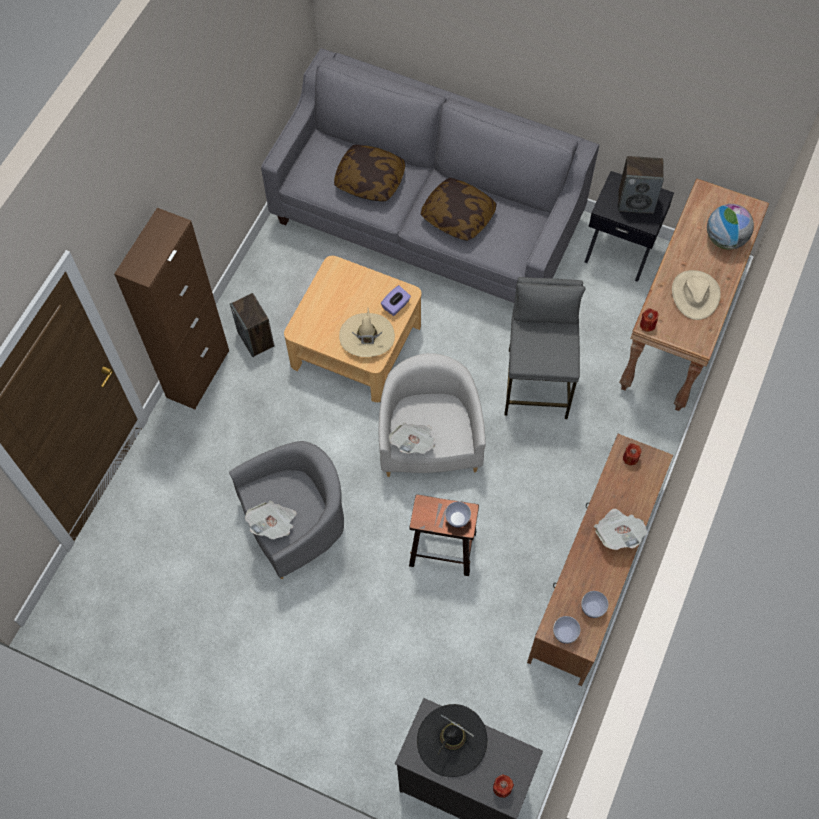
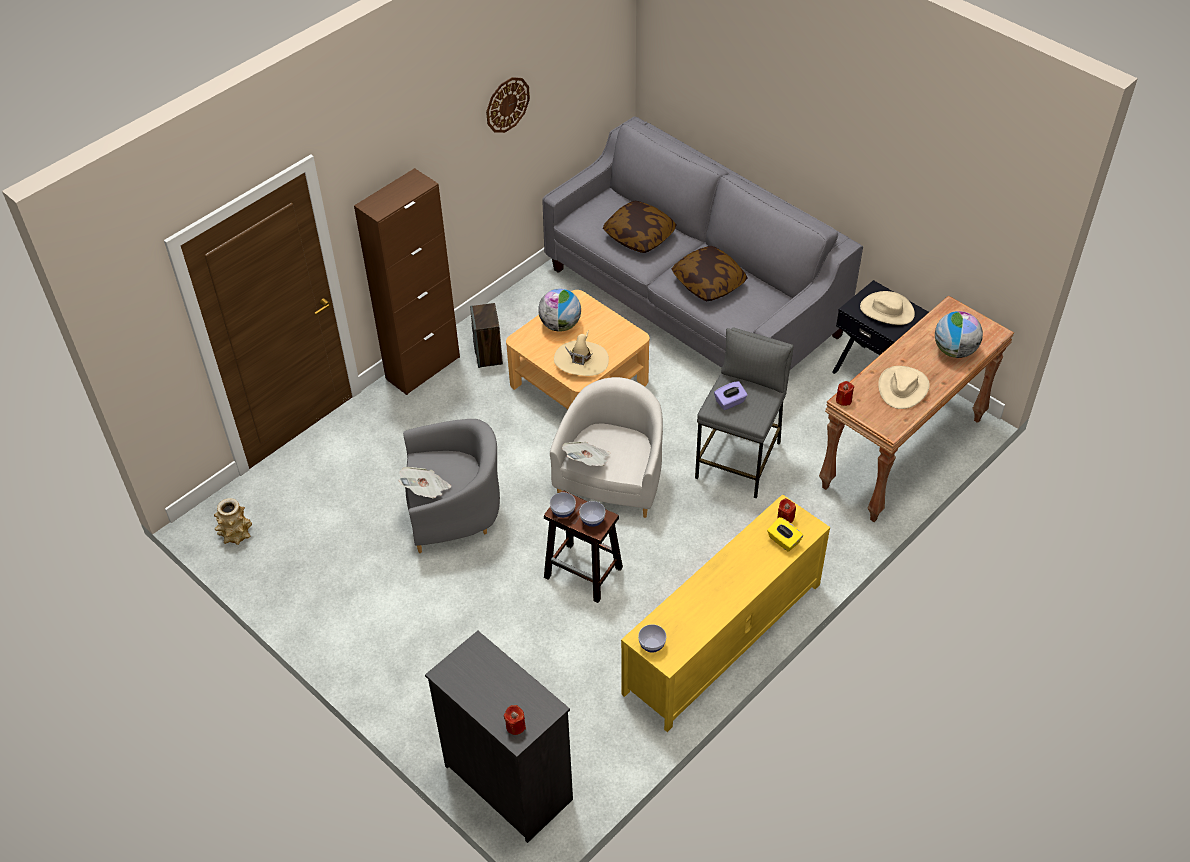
camera: 20 degrees right, 15 degrees down
(94, 618) = (236, 534): none -> vase
(219, 99) = (507, 104): none -> wall clock
(330, 302) = (560, 325): none -> globe
(396, 306) = (620, 343): purple tissue box -> purple tissue box (730, 402)
(451, 741) = (486, 673): black hat -> none
(593, 575) = (722, 638): brown tv stand -> yellow tv stand
(593, 608) = (689, 632): bowl -> bowl (563, 511)
(618, 533) = (744, 577): newspaper -> none
(636, 202) = (887, 310): speaker -> beige hat
(638, 483) = (783, 541): none -> yellow tissue box

